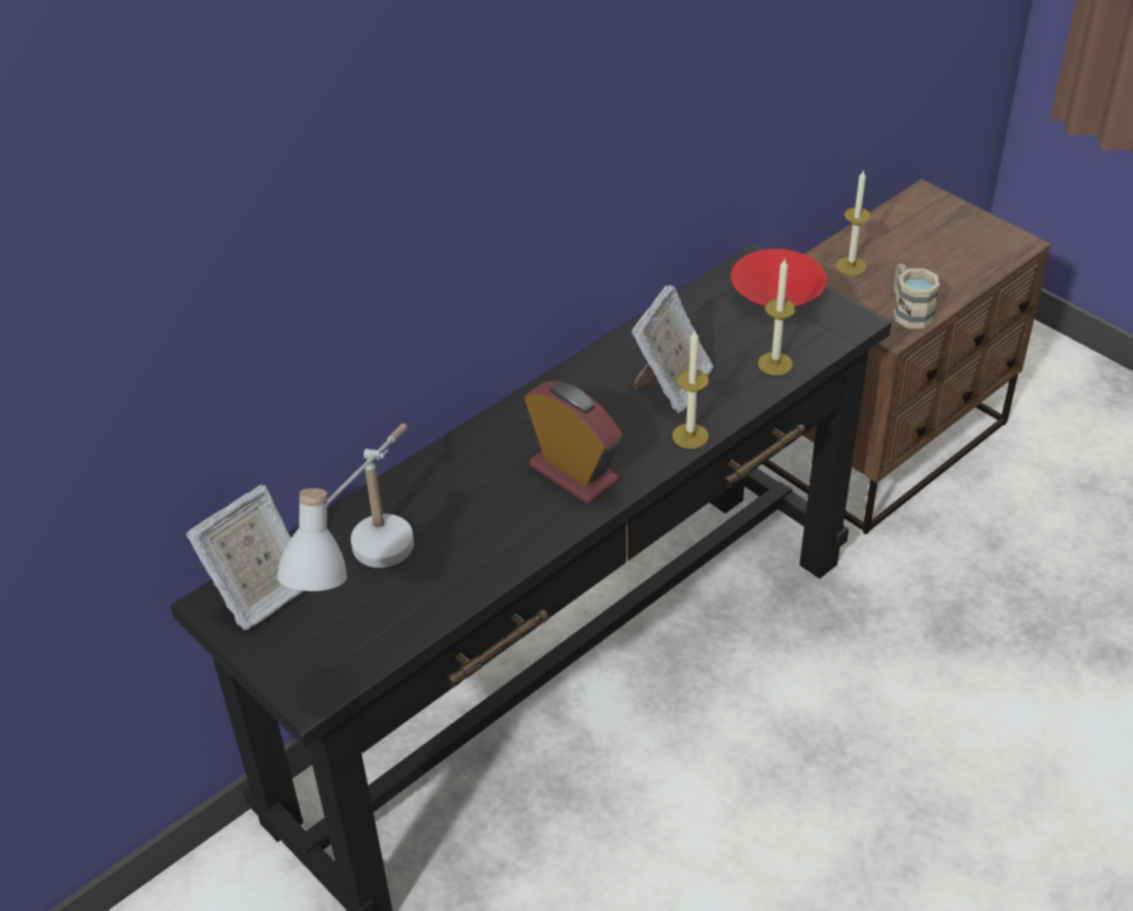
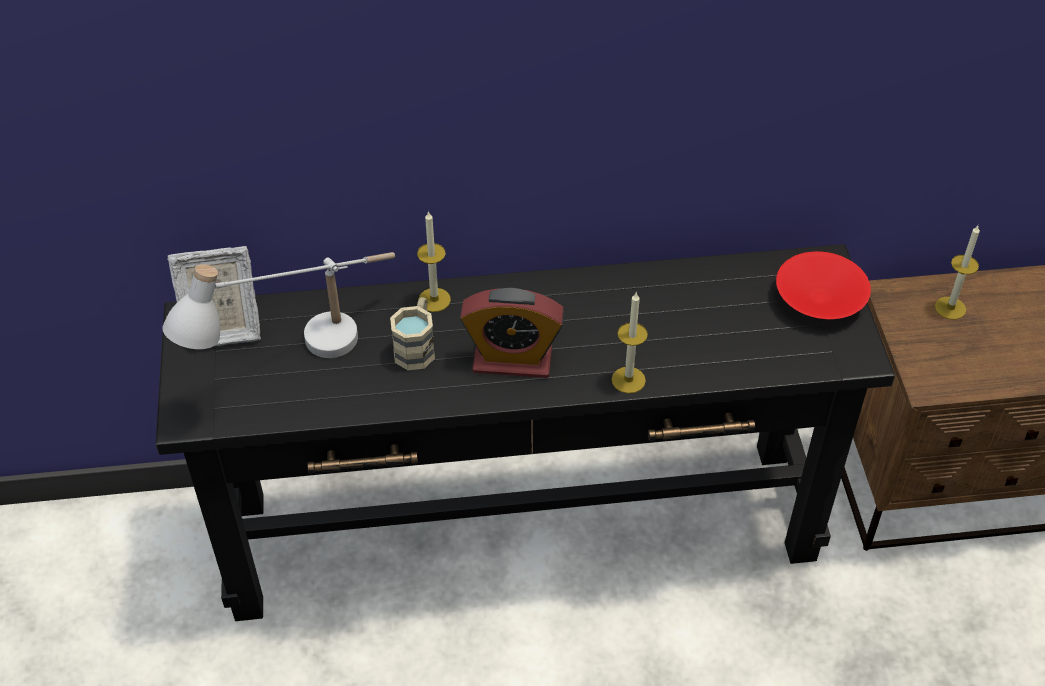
camera: 35 degrees right, 5 degrees up
(574, 473) = (512, 360): alarm clock -> alarm clock turned 105 degrees clockwise
(672, 386) = (655, 331): picture frame -> none
(775, 364) = (757, 357): candle -> candle (434, 300)
(908, 311) = (962, 374): beige mug -> beige mug (417, 347)

